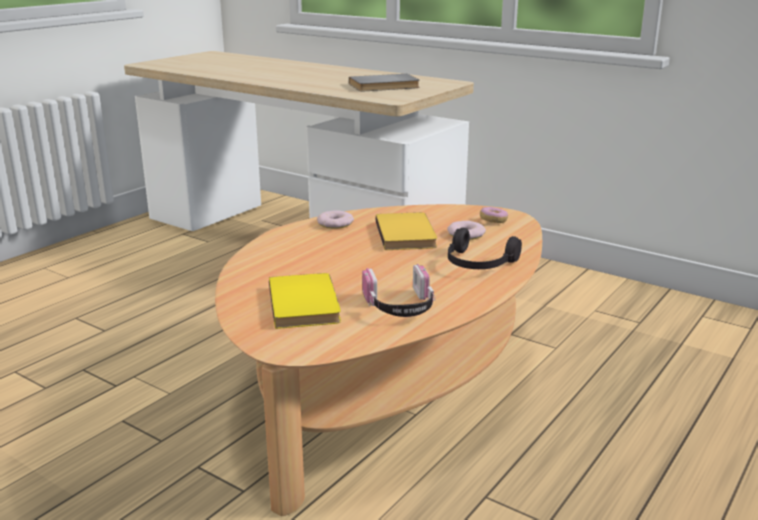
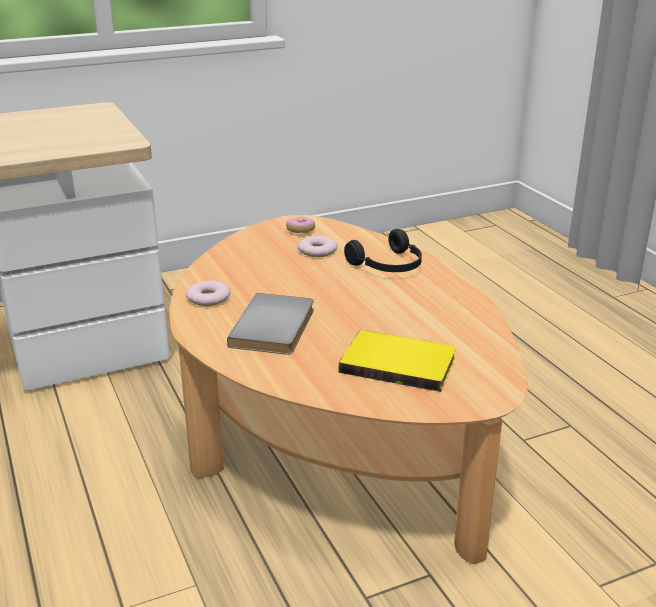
camera: 60 degrees left, 5 degrees up
(384, 86) = (54, 132): grey book -> grey book (276, 327)
(400, 307) = (446, 322): headphones -> none
(408, 234) = (285, 273): yellow book -> none

